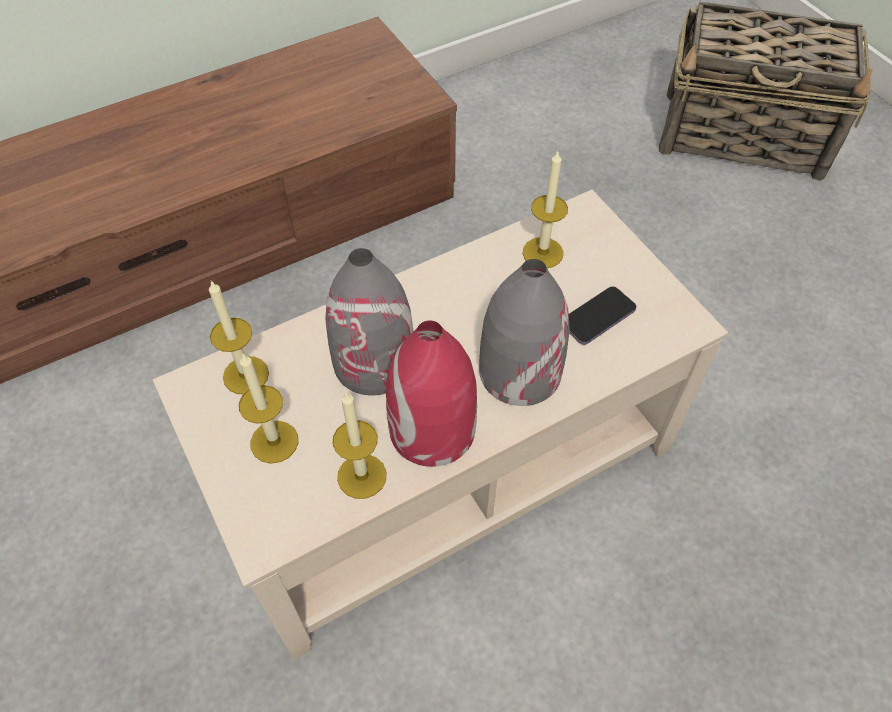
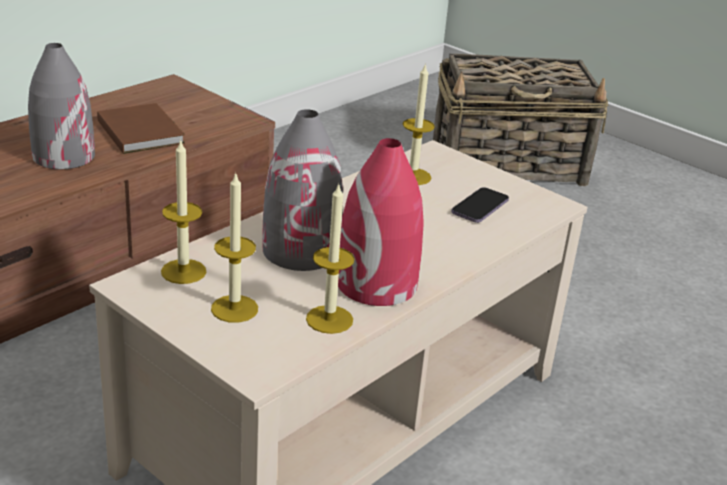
camera: 20 degrees left, 25 degrees down
(314, 107) = (141, 131): none -> brown book
(519, 371) = (432, 243): grey vase -> grey vase (63, 156)

